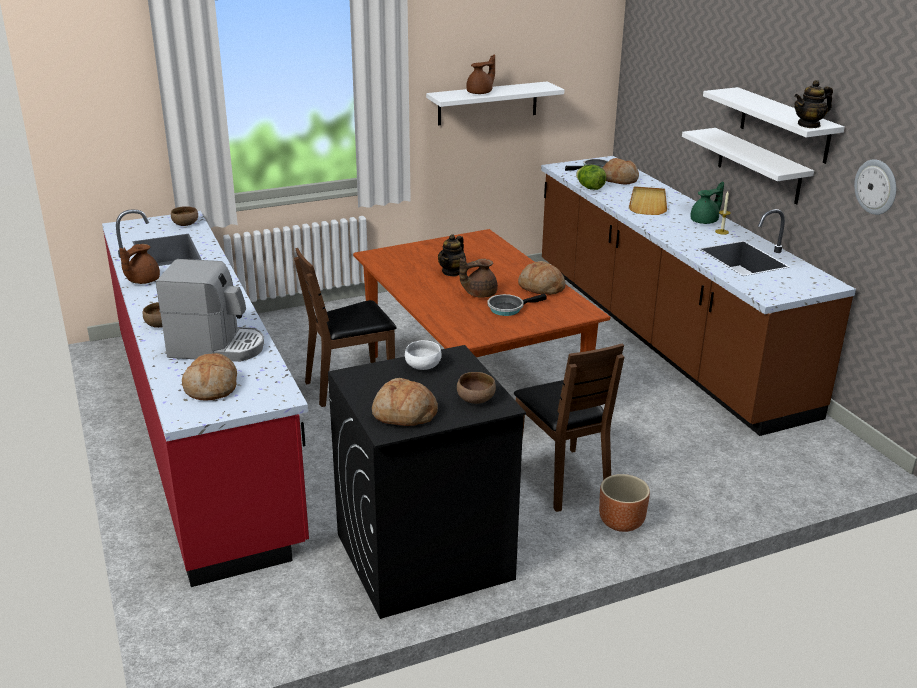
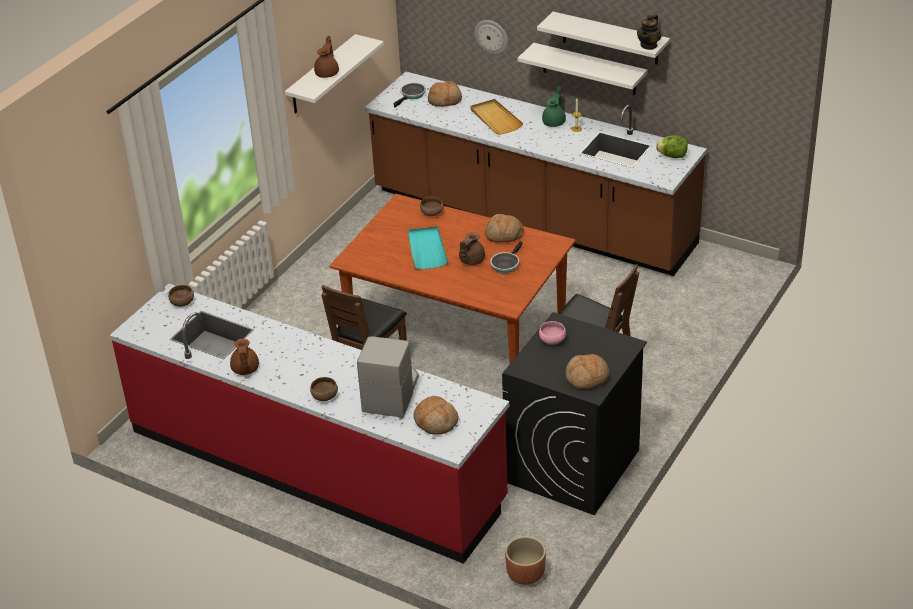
camera: 35 degrees left, 10 degrees up
(217, 347) = (391, 393): coffee machine -> coffee machine turned 45 degrees counterclockwise
(423, 367) = (553, 340): white bowl -> pink bowl
(452, 272) = (426, 249): teapot -> turquoise tray
(476, 400) = (612, 347): brown bowl -> brown bowl (432, 213)
(590, 188) = (435, 120): lettuce -> lettuce (672, 156)
(621, 523) = (657, 381): brown planter -> brown planter (526, 575)
(876, 187) = (707, 77): wall clock -> wall clock (491, 36)

